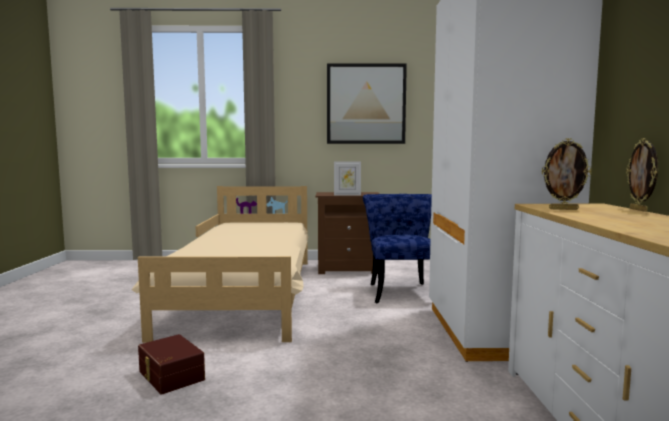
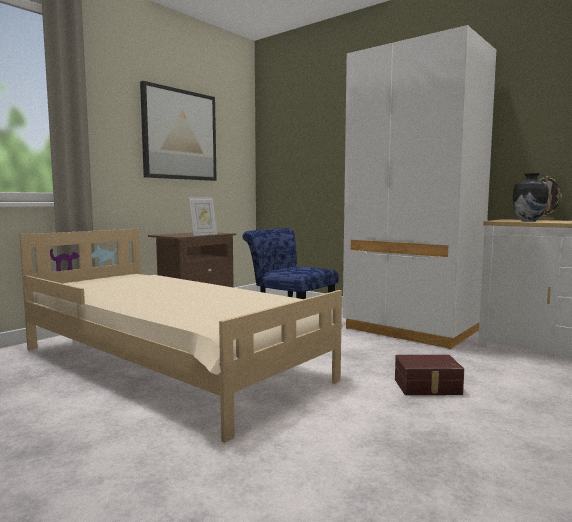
camera: 50 degrees left, 0 degrees up
(170, 376) = (349, 446): brown storage box -> brown storage box (428, 387)
(563, 209) = (528, 221): picture frame -> vase

